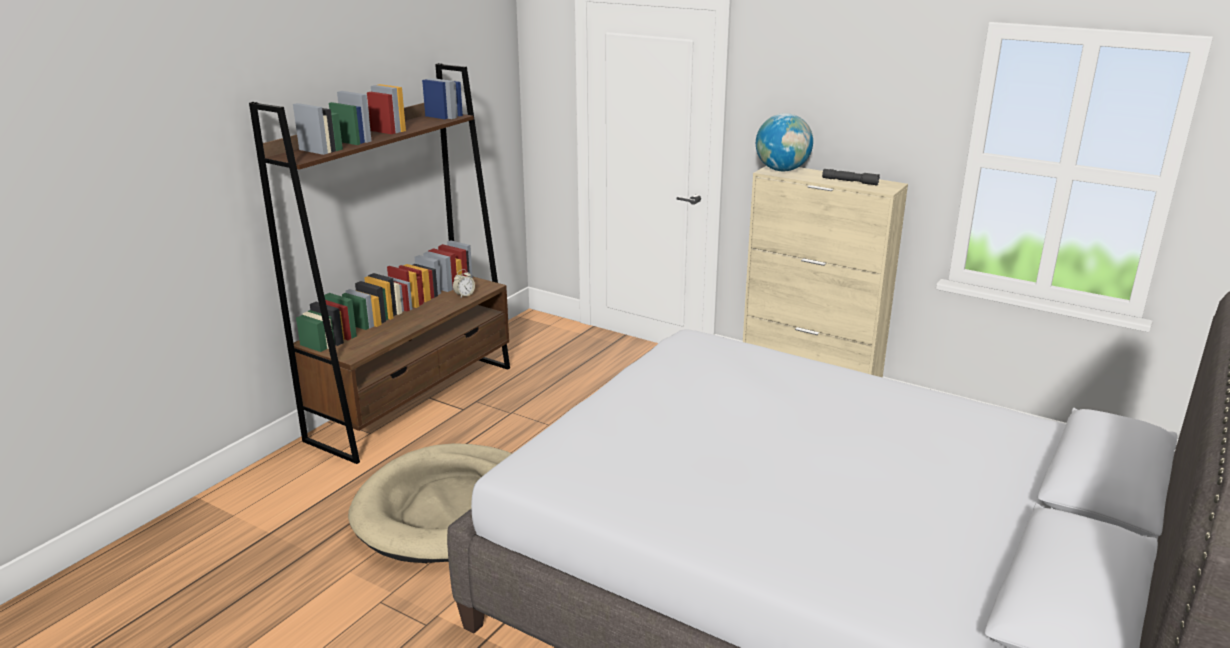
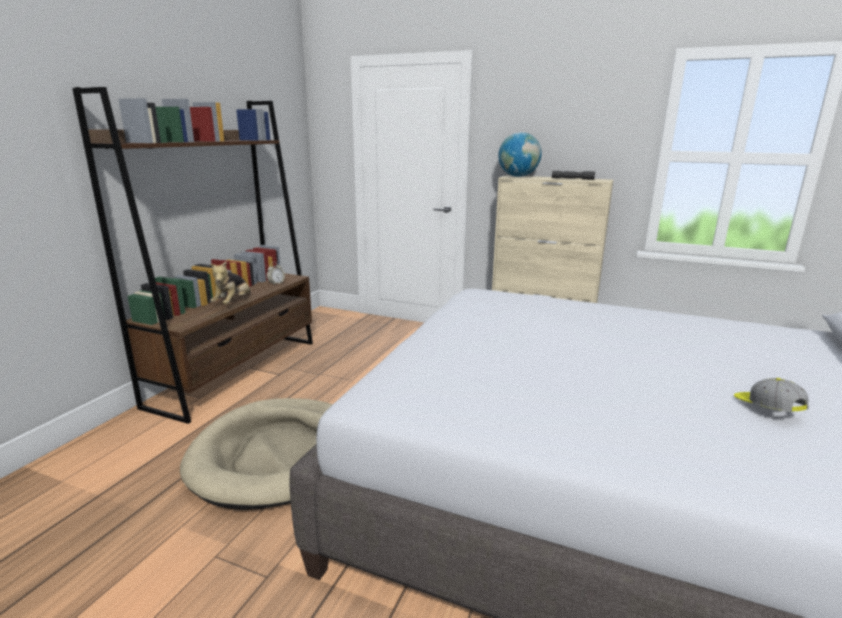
camera: 10 degrees left, 5 degrees down
(410, 324) = (233, 302): none -> plush toy
(901, 514) = (766, 409): none -> cap

